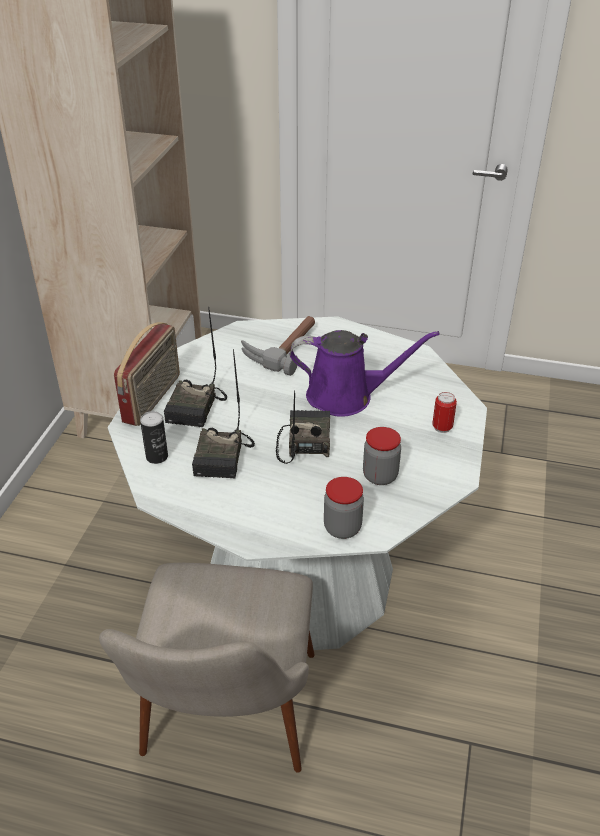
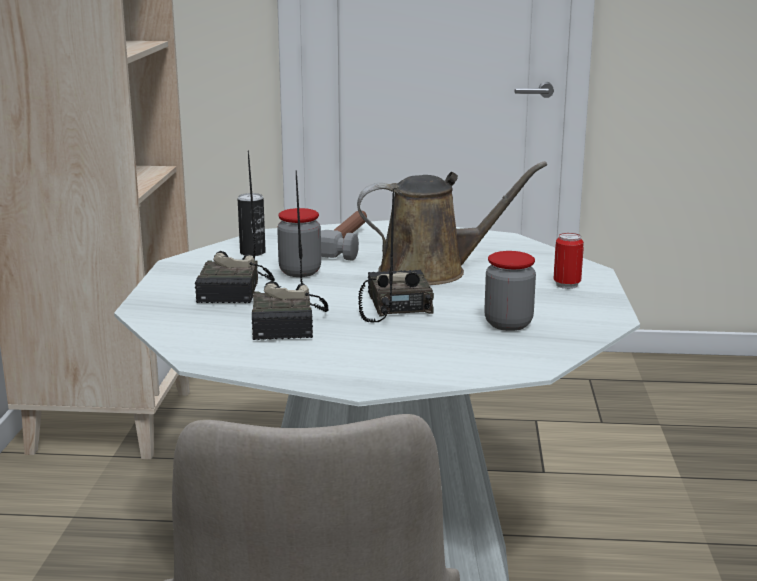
camera: 10 degrees left, 20 degrees down
(153, 399) = (172, 287): radio -> none
(157, 456) = (194, 329): can -> can (252, 253)
(342, 528) = (480, 366): jar -> jar (300, 272)
(346, 396) = (431, 271): purple watering can -> brown watering can

